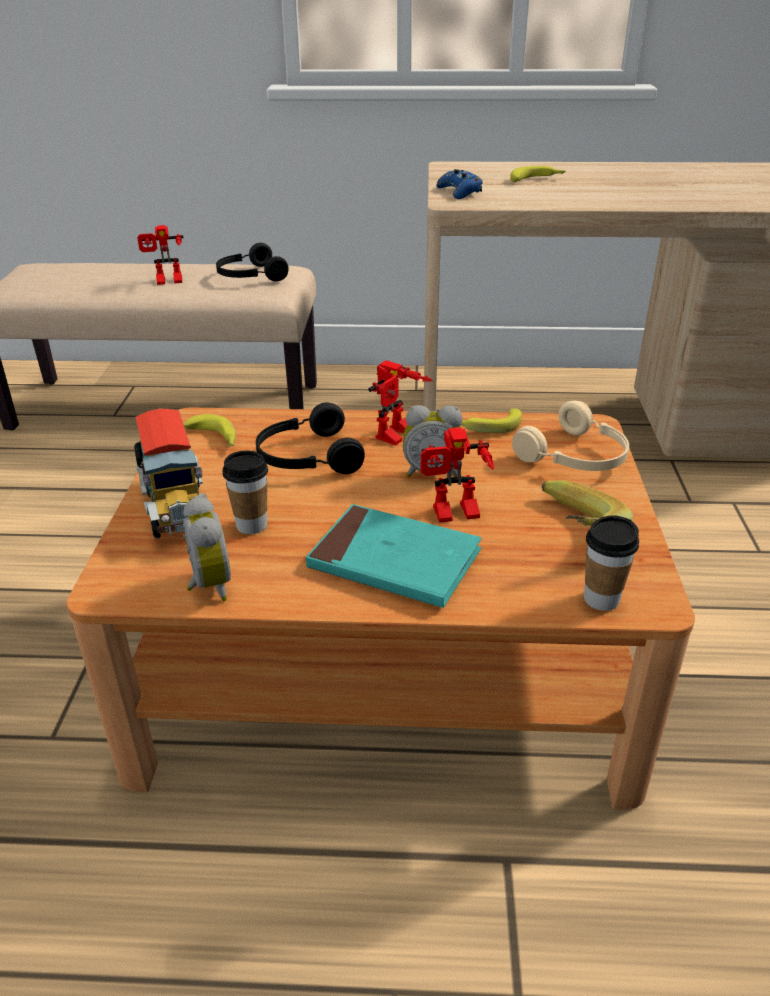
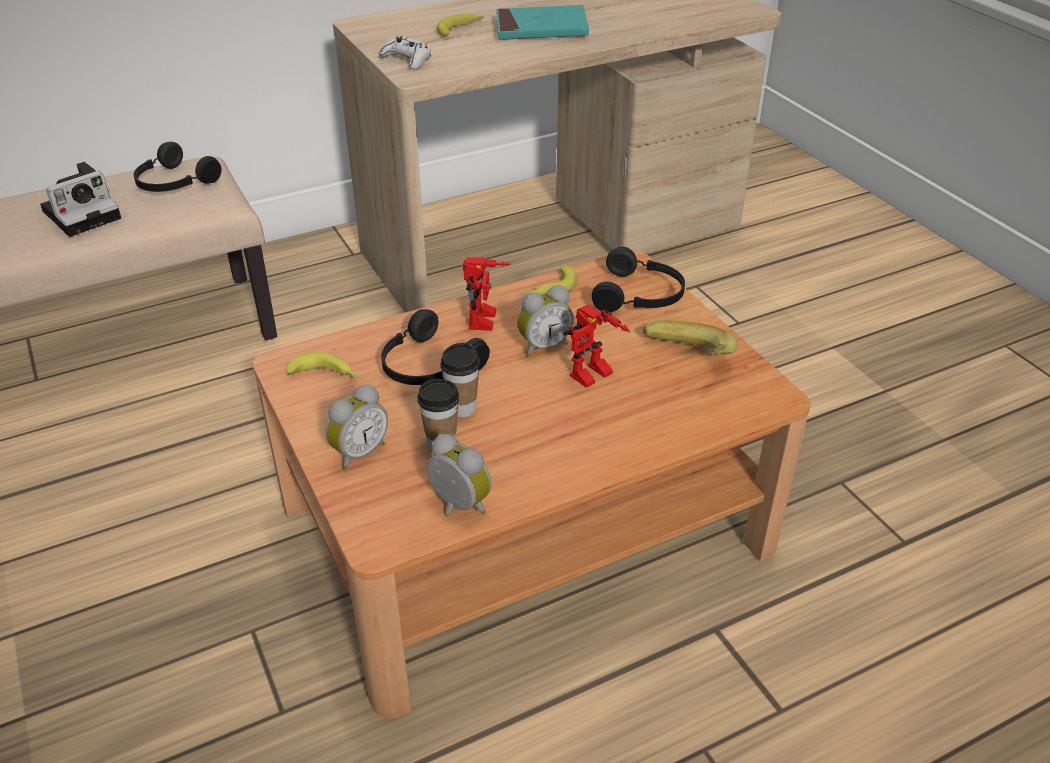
camera: 30 degrees left, 5 degrees up
(167, 282) = (84, 213): toy robot -> camera
(175, 507) = (358, 452): toy truck -> alarm clock
(394, 561) = (581, 432): turquoise book -> turquoise book (541, 28)
(459, 192) = (407, 60): blue game controller -> white game controller
(576, 457) = (640, 296): beige headphones -> black headphones
(601, 599) = (744, 407): cup -> cup (462, 408)

